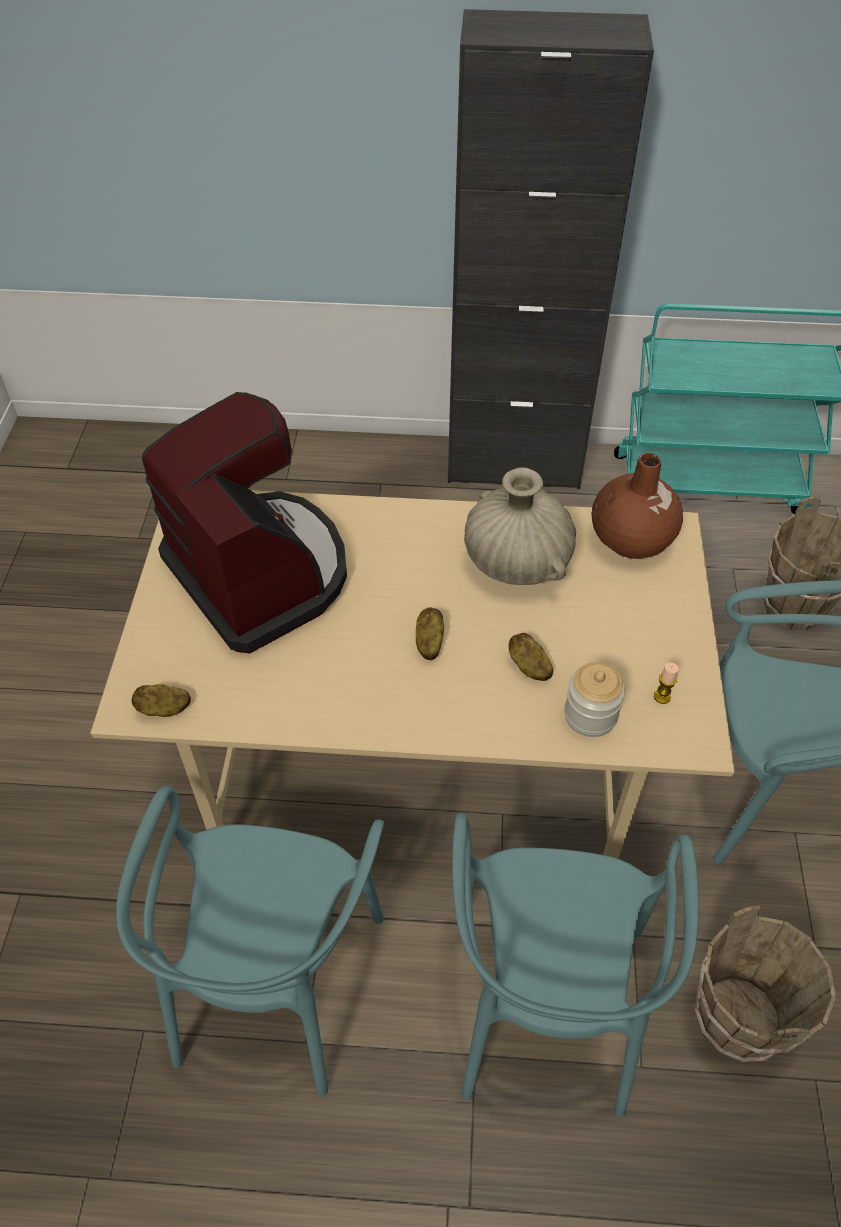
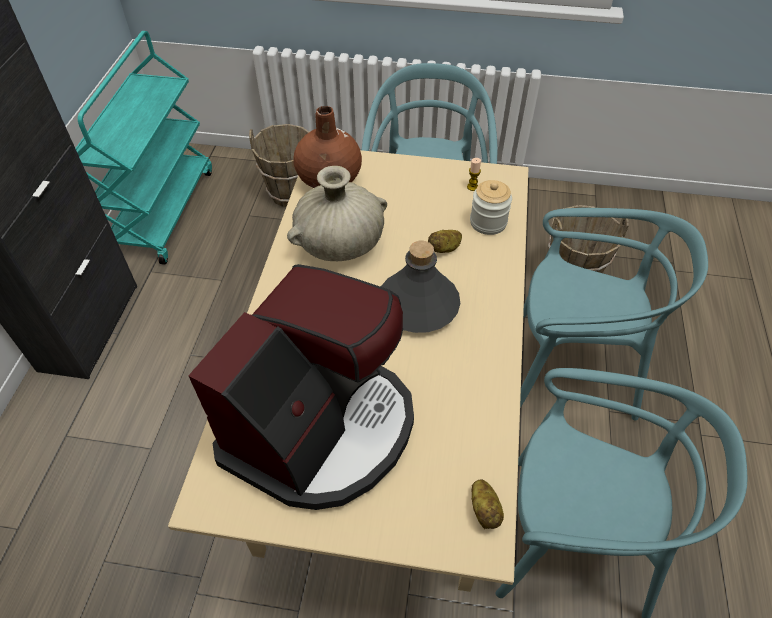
camera: 85 degrees left, 0 degrees up
(260, 573) = (321, 428): coffee machine -> coffee machine turned 150 degrees clockwise
(429, 642) = (418, 304): potato -> grey bottle

